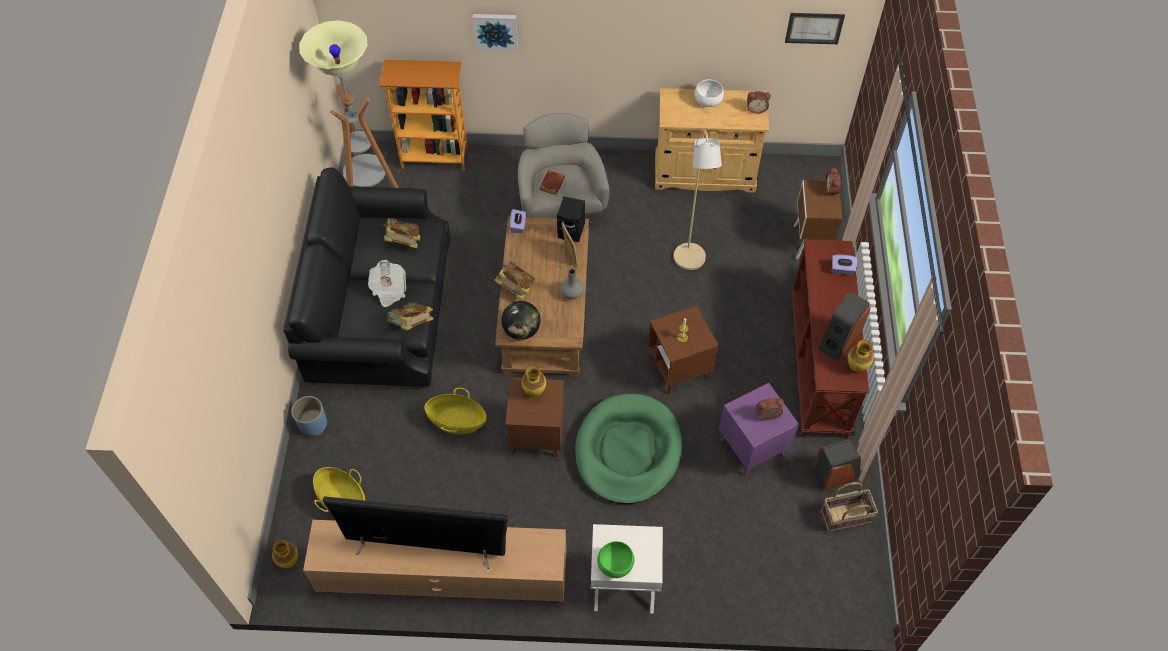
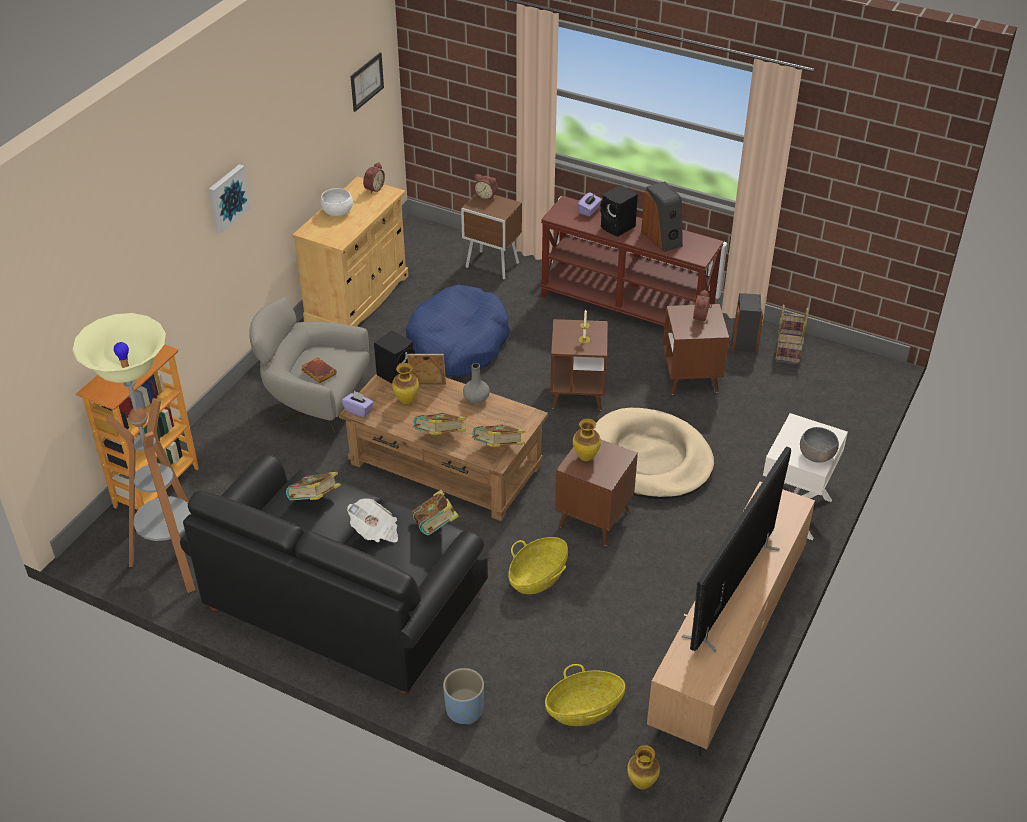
camera: 65 degrees left, 15 degrees down
(496, 30) = (160, 269): picture -> picture (227, 197)
(521, 330) = (498, 449): globe -> book
(615, 564) = (816, 455): green bowl -> grey bowl
(628, 451) = (649, 459): green dog bed -> beige dog bed
(690, 262) = (458, 344): beige floor lamp -> blue dog bed
(752, 448) = (690, 378): purple side table -> brown side table
(831, 301) = (618, 227): none -> black speaker
(856, 368) = (696, 238): vase -> vase (407, 400)

